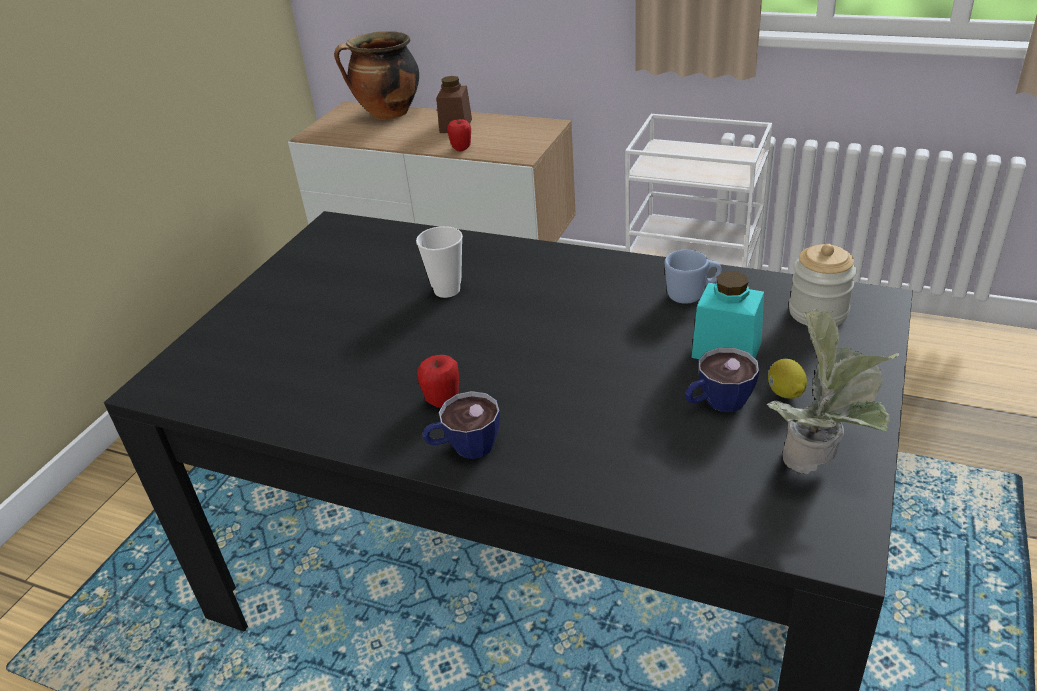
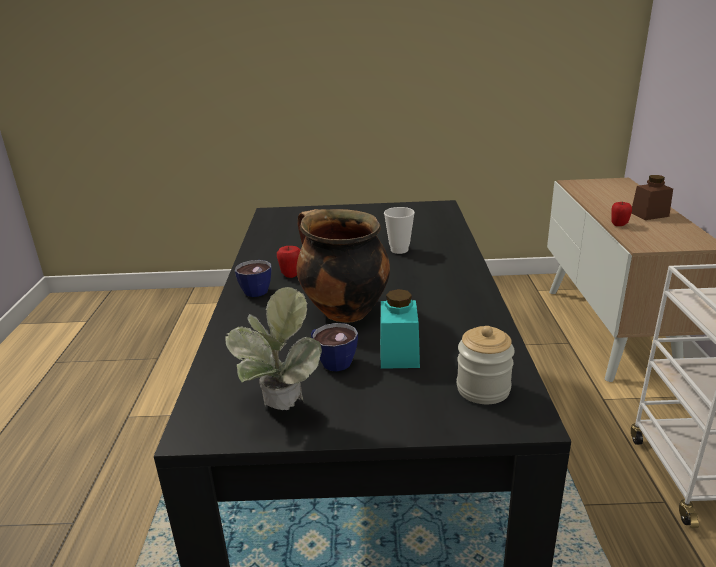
camera: 65 degrees right, 10 degrees down
(388, 114) = (631, 192): cooking pot -> cooking pot (343, 311)
(692, 295) = (462, 329): blue mug -> none
(785, 393) = (358, 387): lemon -> none

